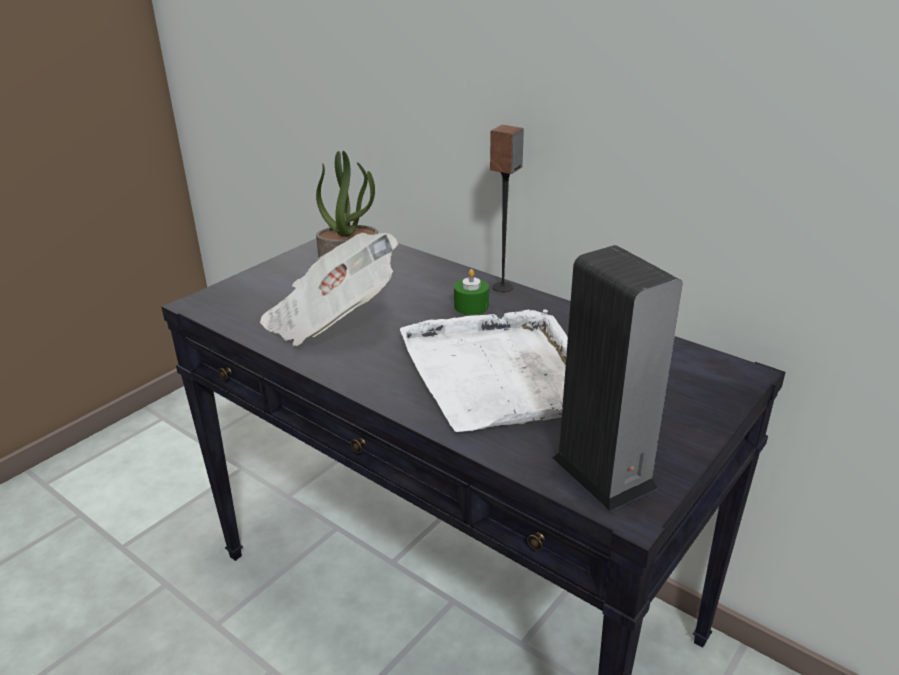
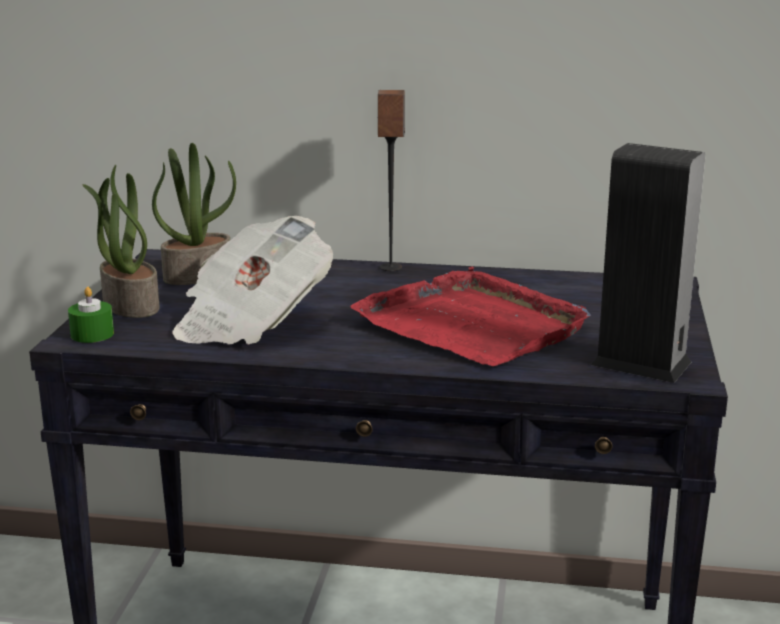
camera: 30 degrees left, 10 degrees down
(270, 279) = (129, 305): none -> potted plant
(471, 306) = (380, 286): green candle -> green candle (92, 334)
(499, 373) = (473, 325): white tray -> red tray

